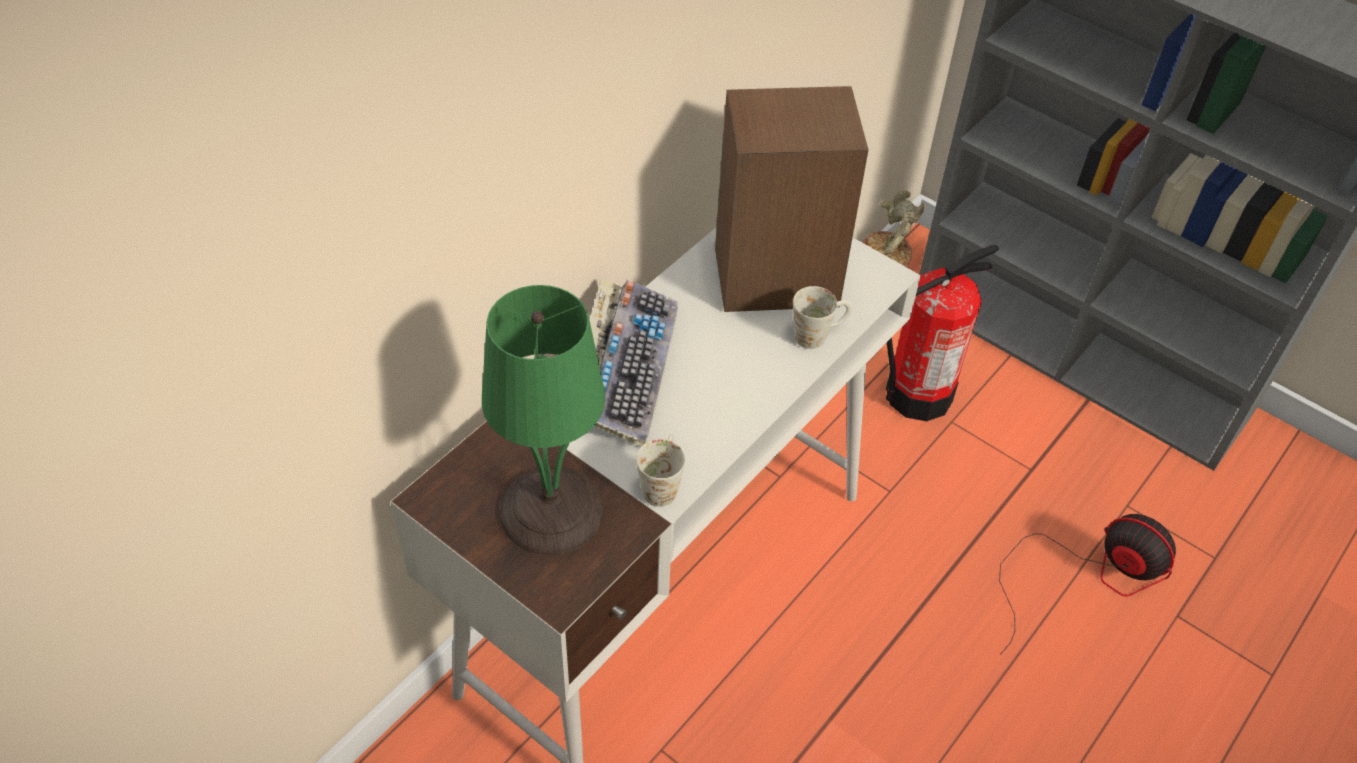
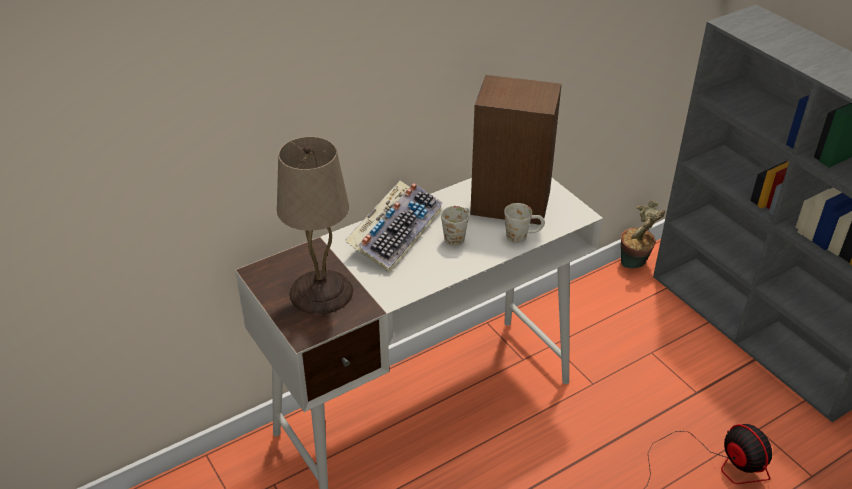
camera: 20 degrees right, 10 degrees down
(554, 508) = (322, 291): green table lamp -> beige table lamp
(662, 483) = (390, 292): white mug -> white mug (457, 236)
(917, 394) = (634, 332): fire extinguisher -> none

